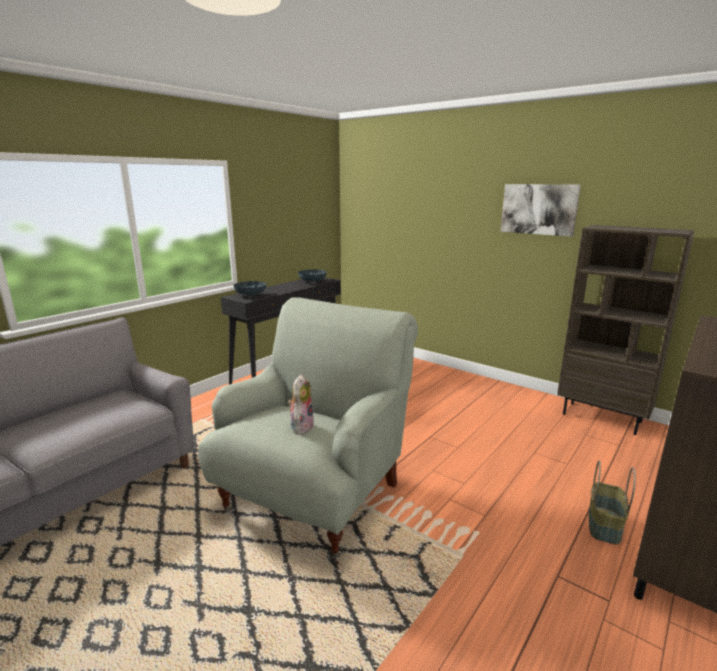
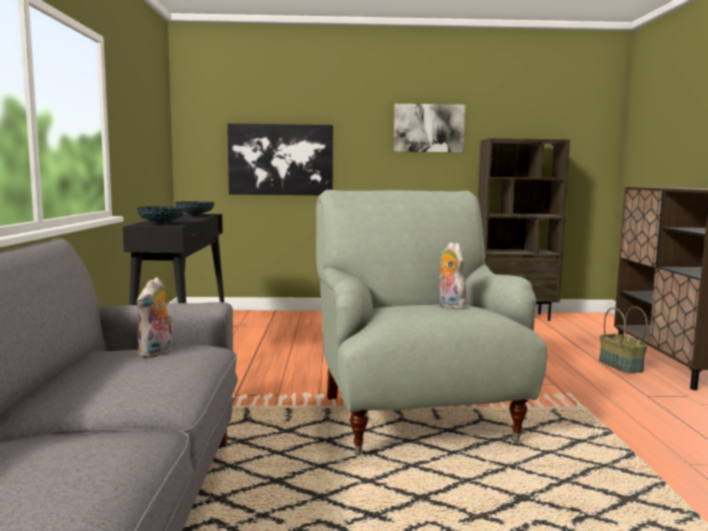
camera: 40 degrees left, 10 degrees down
(117, 406) = (156, 353): none -> plush toy
(409, 233) = (280, 159): none -> picture

